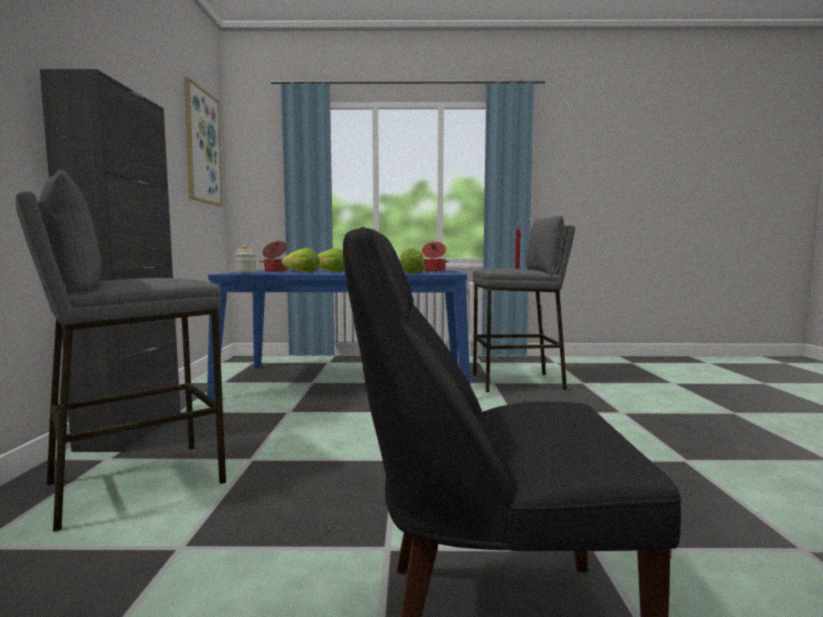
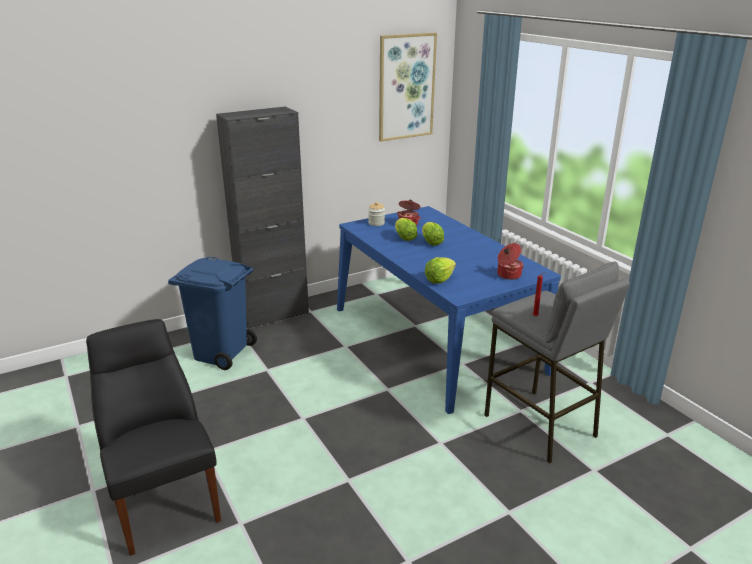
camera: 60 degrees right, 20 degrees up
(135, 482) = (221, 352): grey stool -> blue trash can

